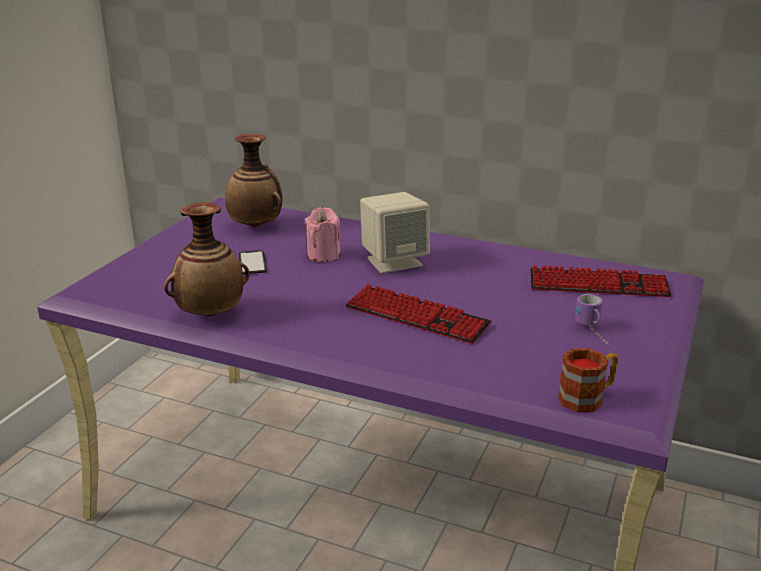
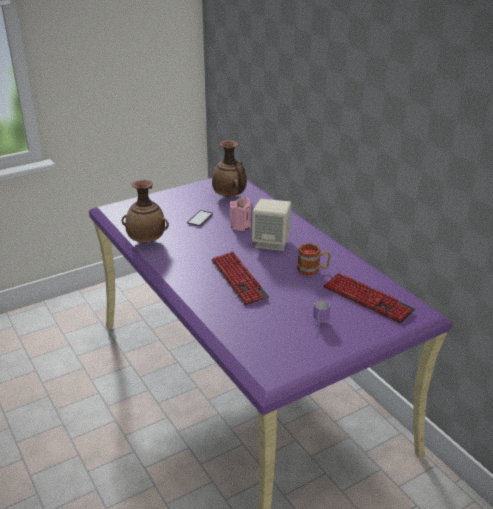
camera: 35 degrees right, 5 degrees up
(587, 397) = (260, 358): mug -> mug (313, 270)

